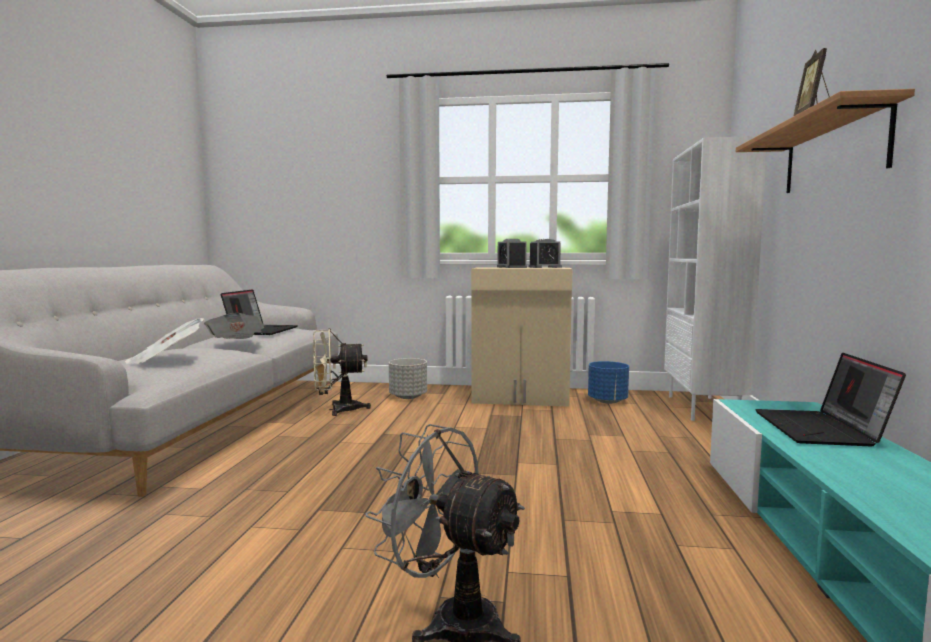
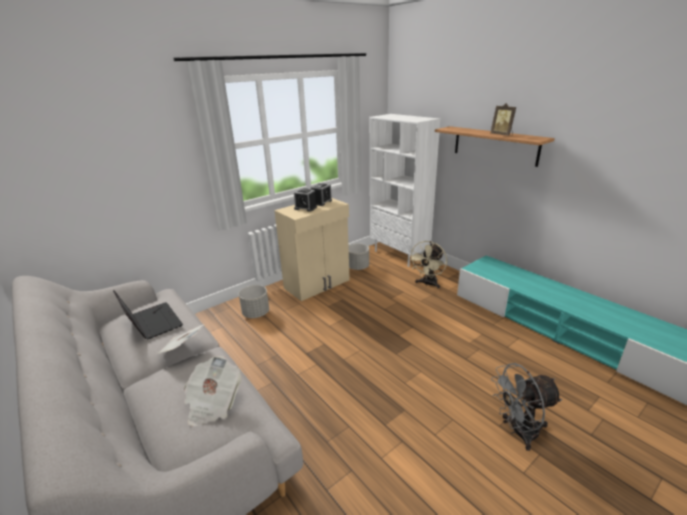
camera: 45 degrees left, 20 degrees up
(337, 410) = (237, 349): beige fan -> beige fan (427, 284)
(608, 401) = (358, 267): blue planter -> grey planter
(822, 430) = (516, 276): laptop -> none

